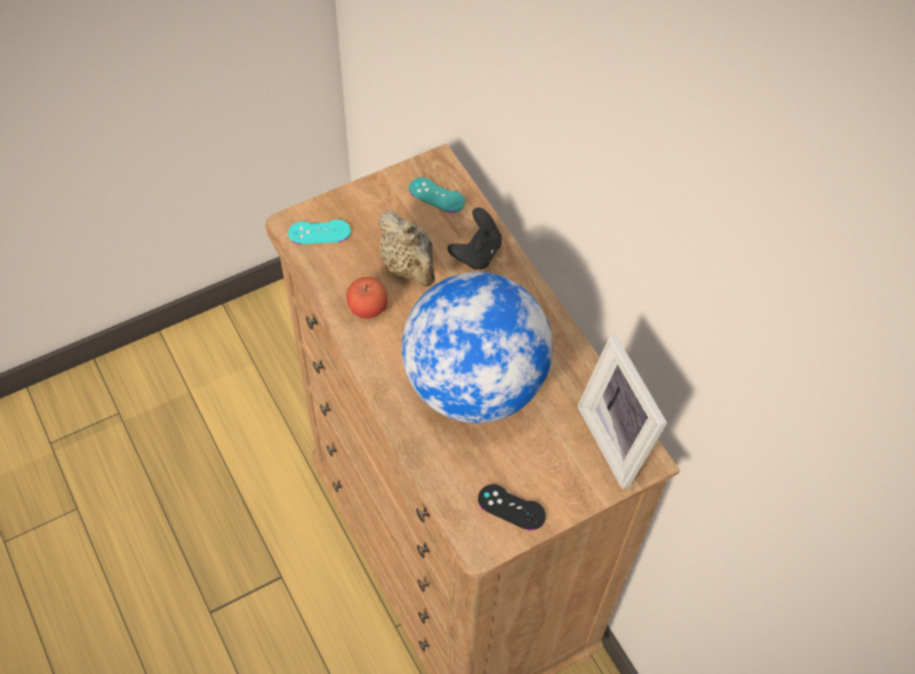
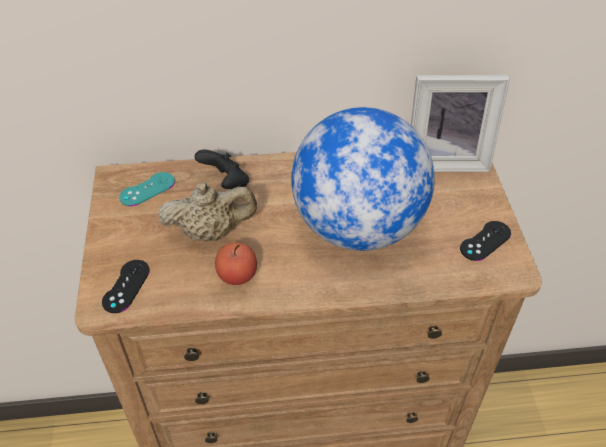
camera: 65 degrees left, 10 degrees down
(319, 232) = (126, 286): turquoise game controller -> black game controller

